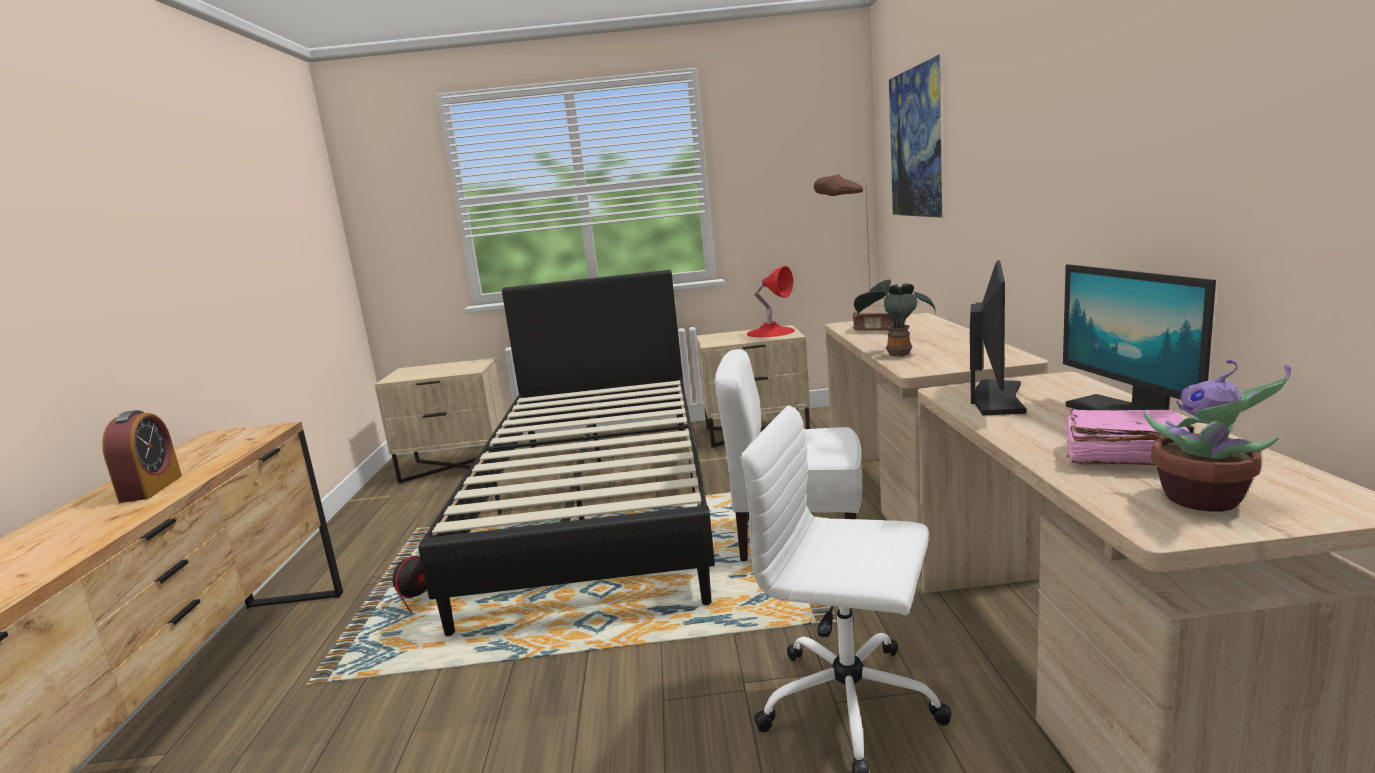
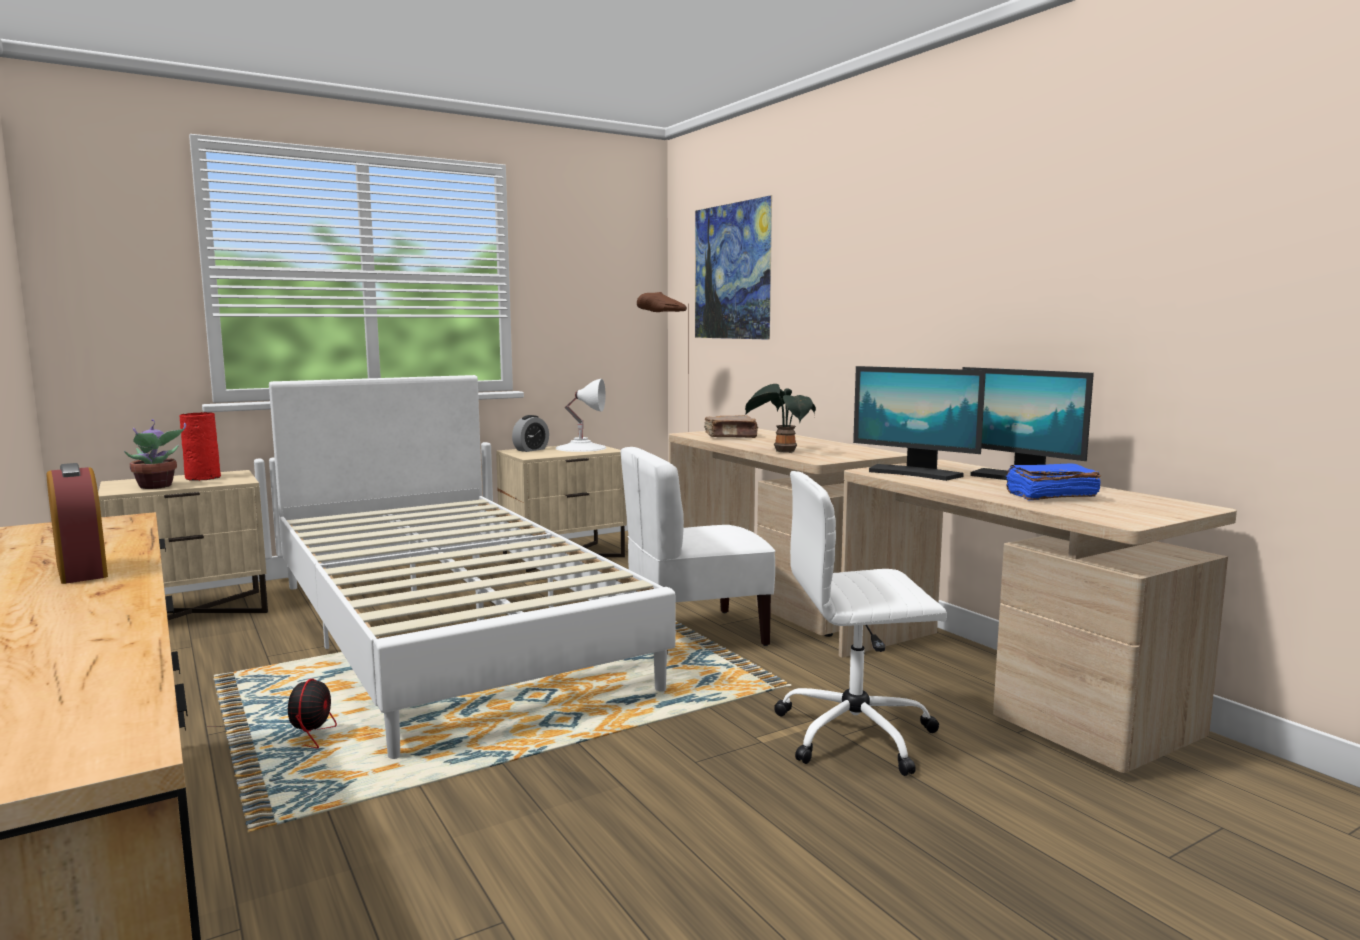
camera: 30 degrees left, 5 degrees down
(457, 366) = (204, 477): none -> red vase
(598, 505) = (447, 630): black bed -> white bed
(724, 335) = (531, 450): none -> alarm clock
(770, 332) = (581, 448): red table lamp -> white table lamp
(995, 398) = (914, 473): monitor -> monitor turned 135 degrees clockwise
(1121, 457) = (1049, 496): pink book -> blue book
(1205, 501) = (1127, 510): potted plant -> potted plant (156, 486)

